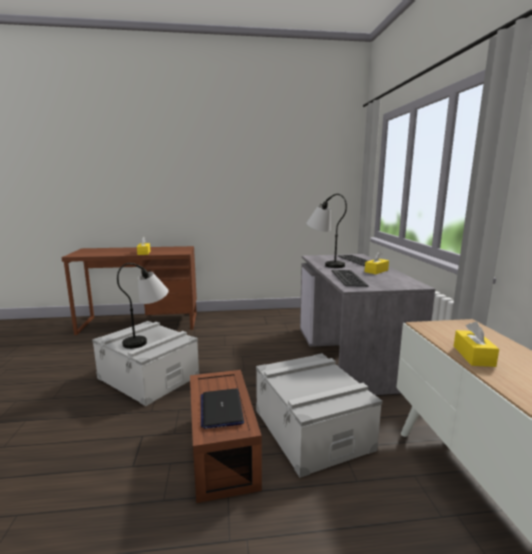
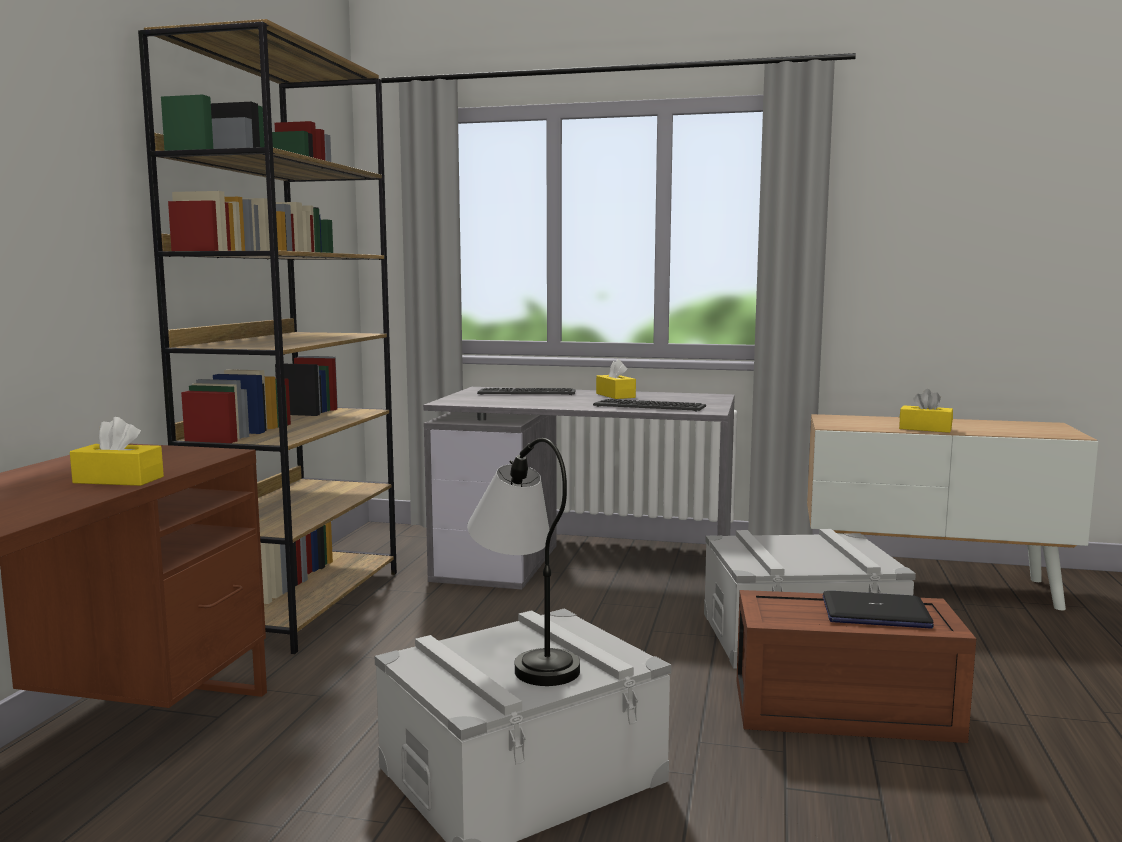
camera: 70 degrees left, 5 degrees down
(261, 316) = (300, 603): none -> brown bookcase
(324, 263) = (525, 403): table lamp -> none

